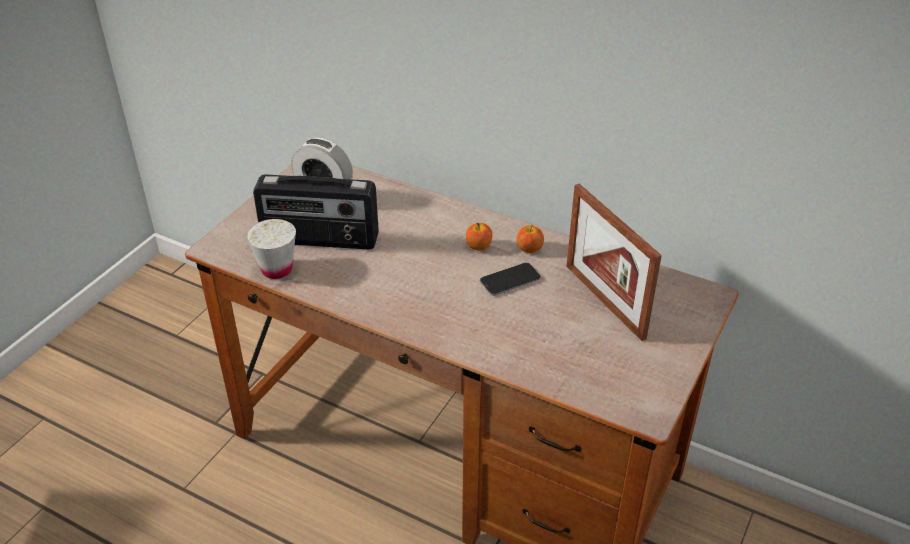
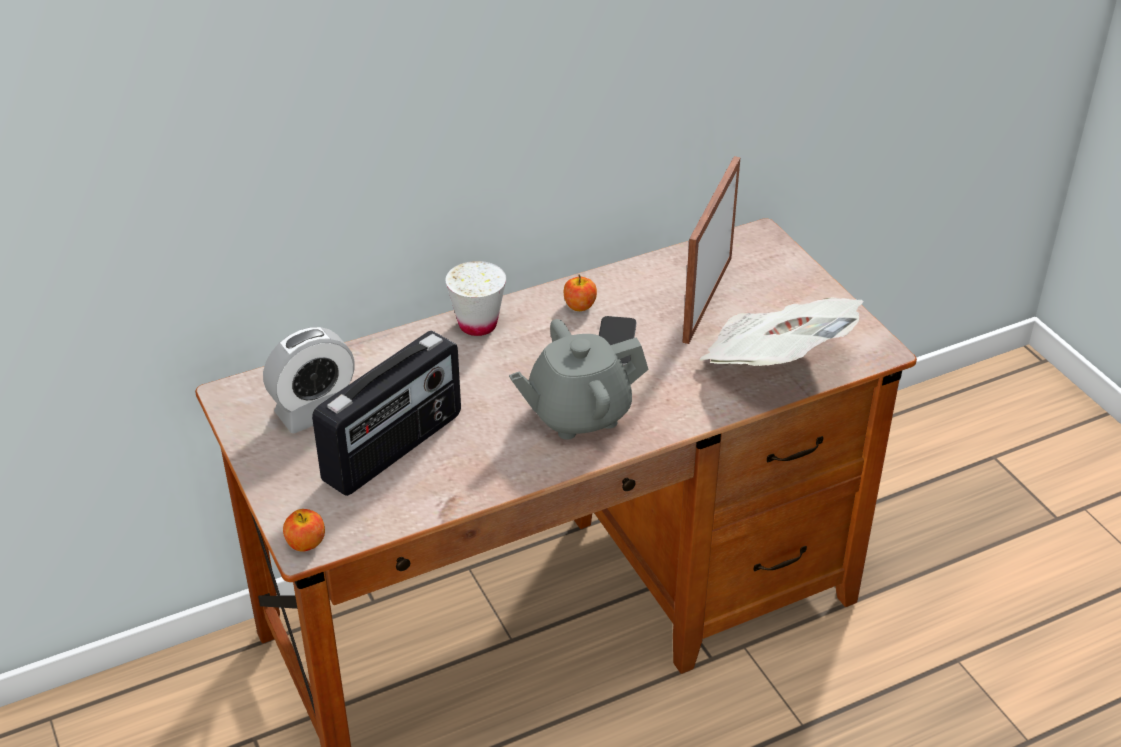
camera: 55 degrees left, 0 degrees up
(276, 269) = (412, 506): white cup -> white cup (478, 324)
(421, 296) = (578, 414): none -> grey teapot
(478, 246) = (538, 337): apple -> apple (306, 543)
(571, 364) = (775, 362): none -> newspaper
(604, 301) = (707, 299): picture frame -> picture frame turned 105 degrees clockwise

